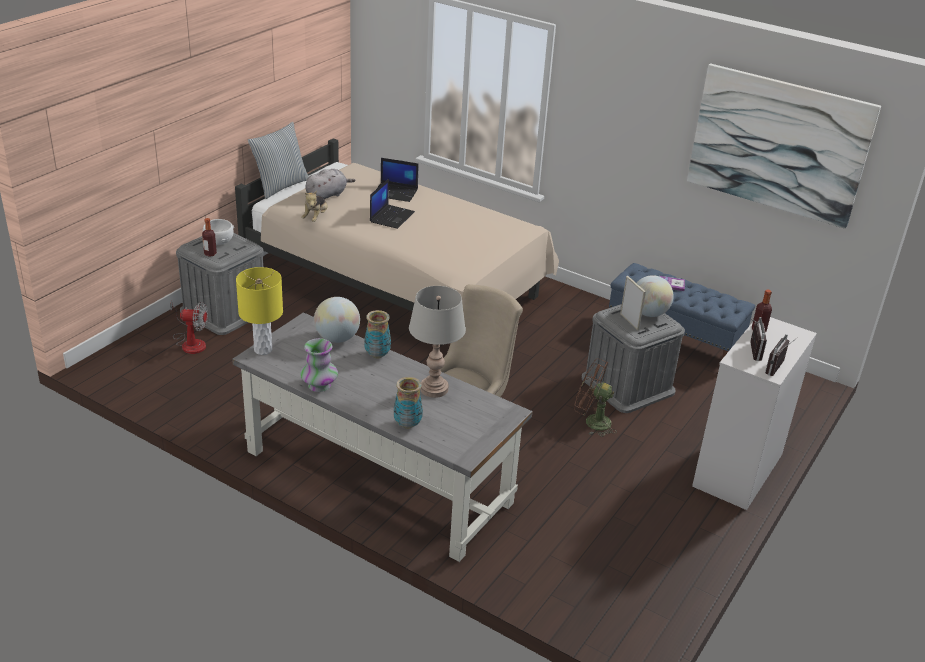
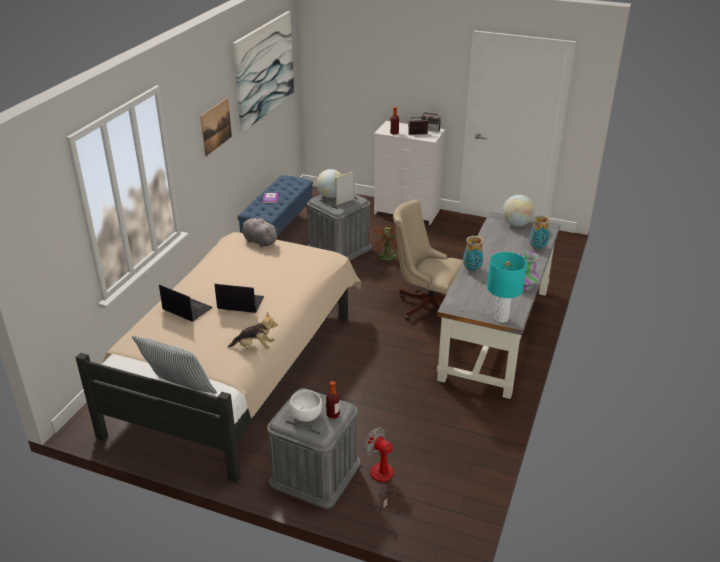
camera: 100 degrees left, 0 degrees up
(190, 342) = (382, 480): fan -> fan turned 45 degrees counterclockwise
(262, 350) = (501, 318): yellow table lamp -> turquoise table lamp
(327, 195) = (201, 349): grey plush toy -> grey plush toy (259, 241)
(337, 338) = (463, 289): globe -> globe (516, 224)
(395, 193) = (186, 309): laptop -> laptop turned 60 degrees counterclockwise
(434, 389) = (493, 243): grey table lamp -> none
(639, 136) = (216, 126): none -> picture

